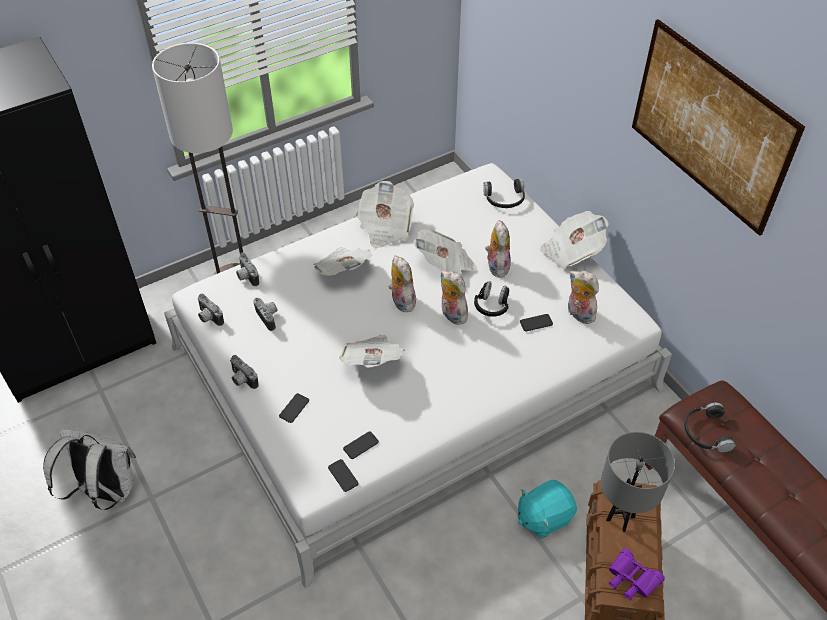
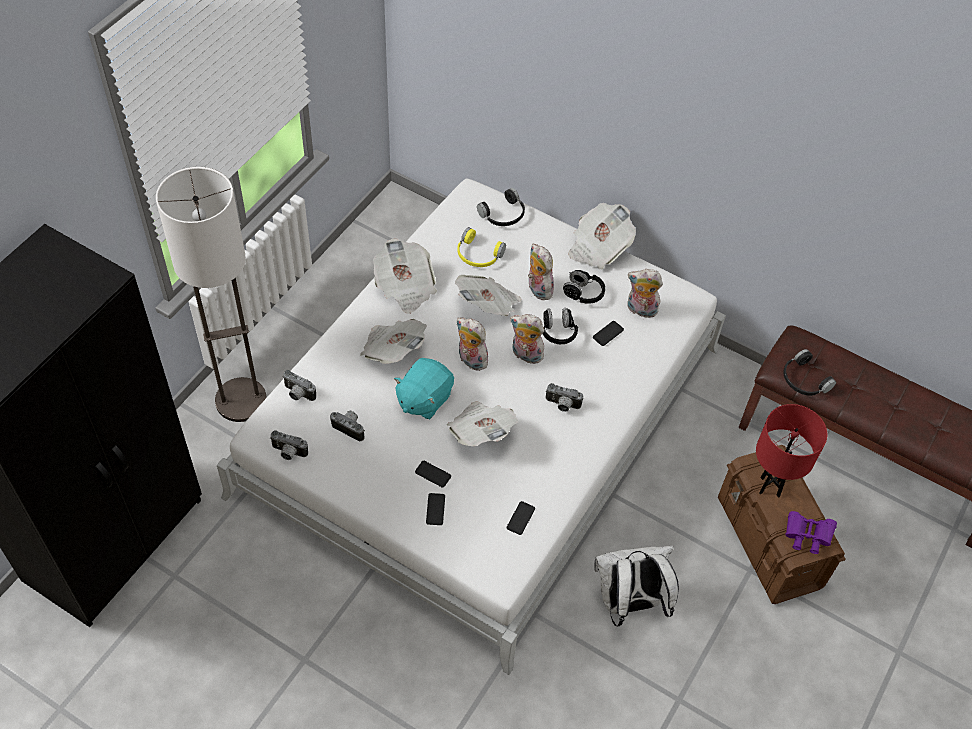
camera: 30 degrees left, 5 degrees up
(105, 491) = (252, 675): white backpack -> white backpack (628, 603)
(242, 380) = (366, 503): camera -> camera (562, 405)
(343, 475) = (522, 553): phone -> phone (433, 474)
(462, 223) = (478, 255): none -> yellow headphones
(534, 283) = (583, 293): none -> black headphones
(543, 517) = (680, 513): turquoise plush toy -> turquoise plush toy (424, 399)
(620, 519) = (770, 487): grey table lamp -> red table lamp
(710, 126) = (743, 104): picture -> none

